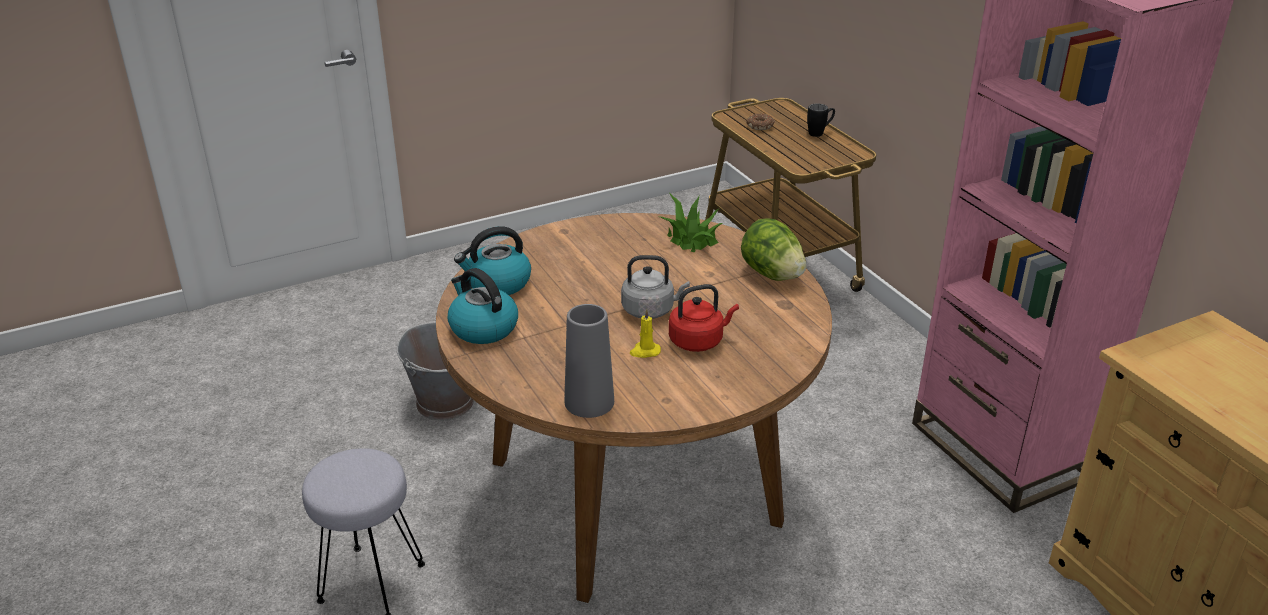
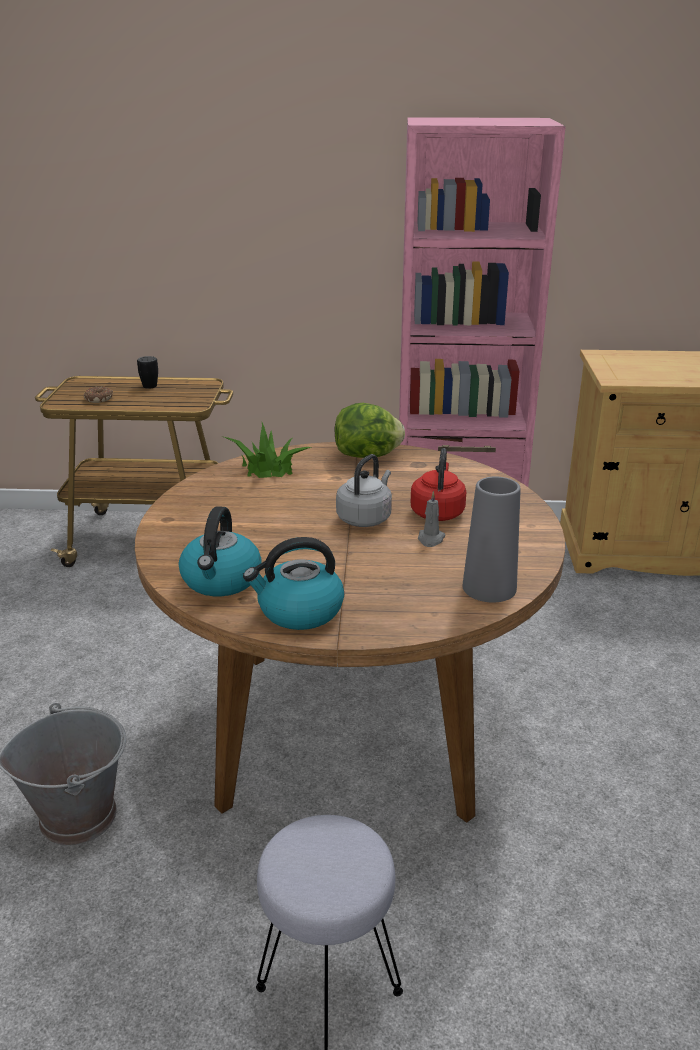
camera: 60 degrees left, 5 degrees down
(644, 351) = (430, 539): yellow candle -> grey candle

